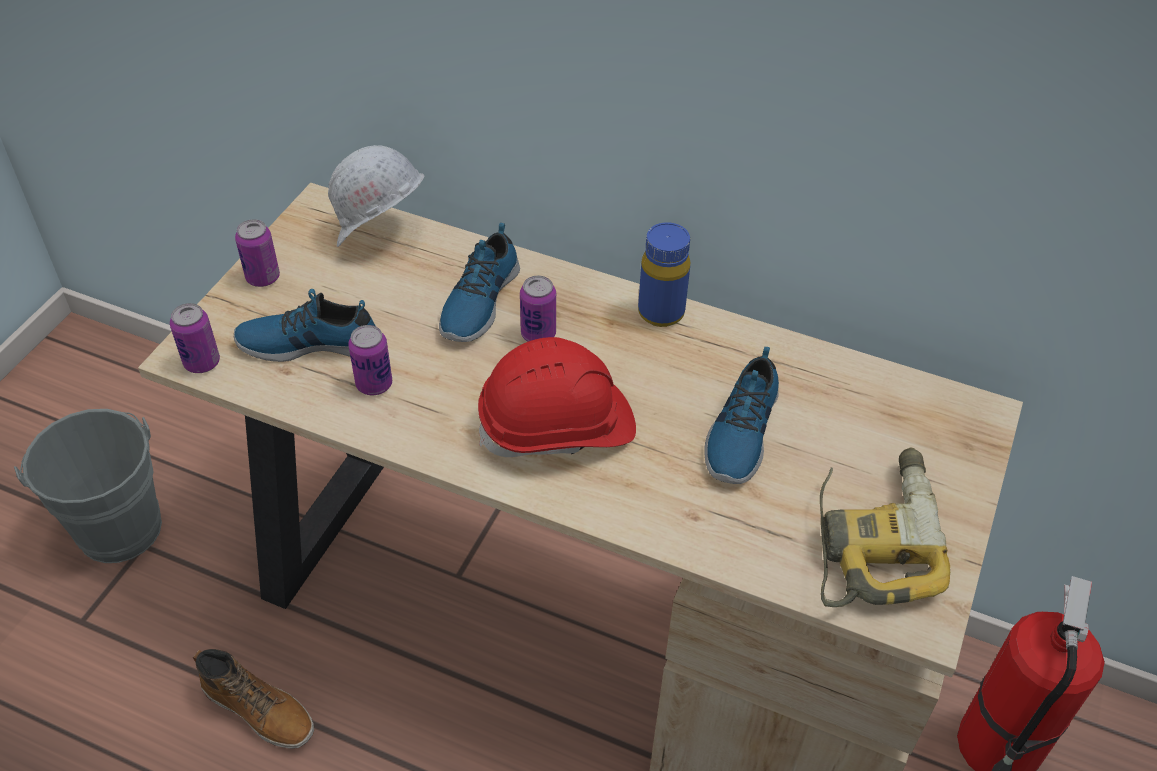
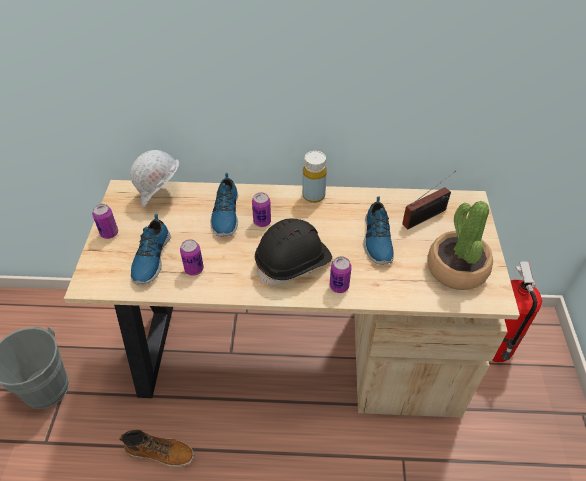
camera: 20 degrees left, 0 degrees up
(202, 362) = (98, 285): can -> can (339, 286)
(310, 342) = (150, 258): shoe -> shoe turned 60 degrees counterclockwise
(557, 427) = (293, 263): red hard hat -> black hard hat
(661, 312) = (313, 195): blue bottle -> yellow bottle
(867, 417) = (426, 216): none -> radio
(871, 537) = (456, 268): power drill -> potted plant

